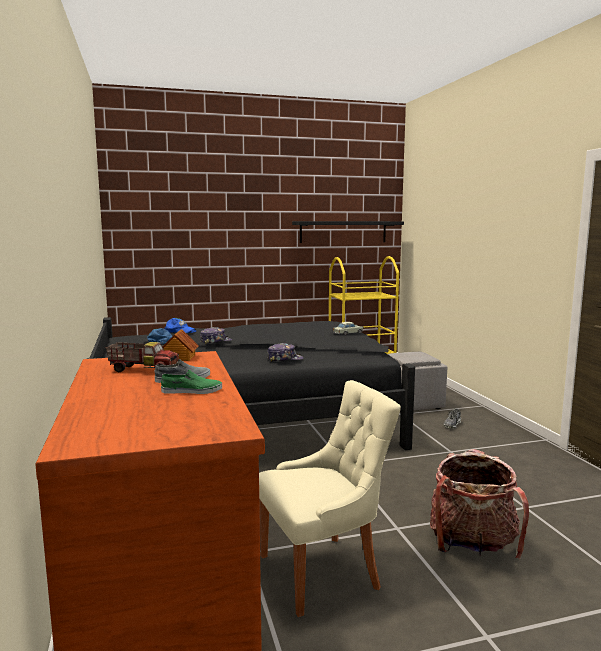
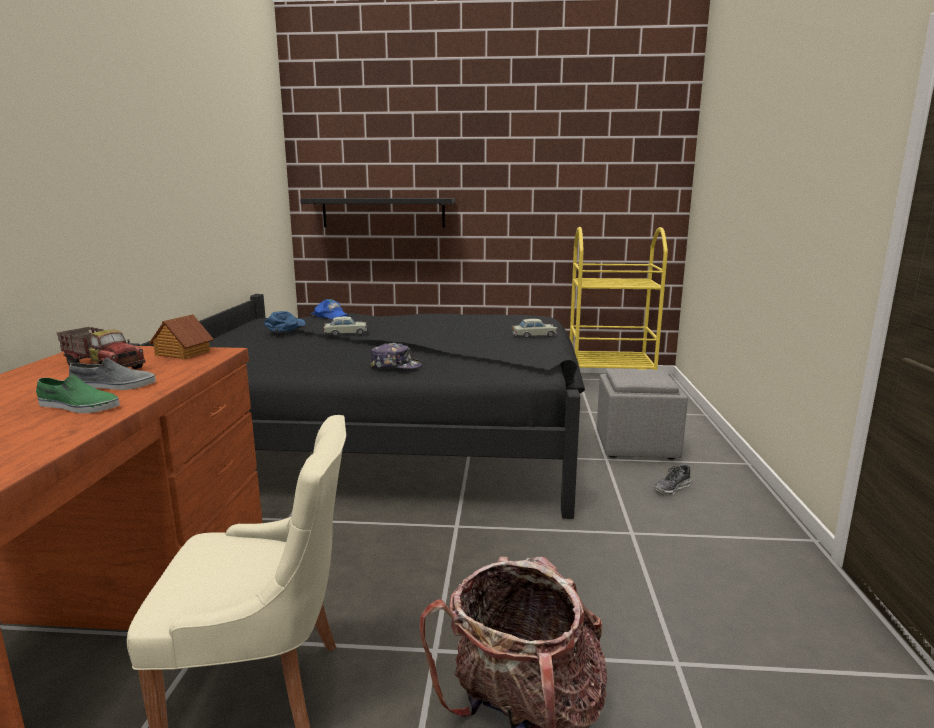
camera: 20 degrees right, 5 degrees up
(215, 341) = (345, 333): cap -> beige toy car
(343, 232) = (600, 191): black shelf -> black shelf (383, 212)

